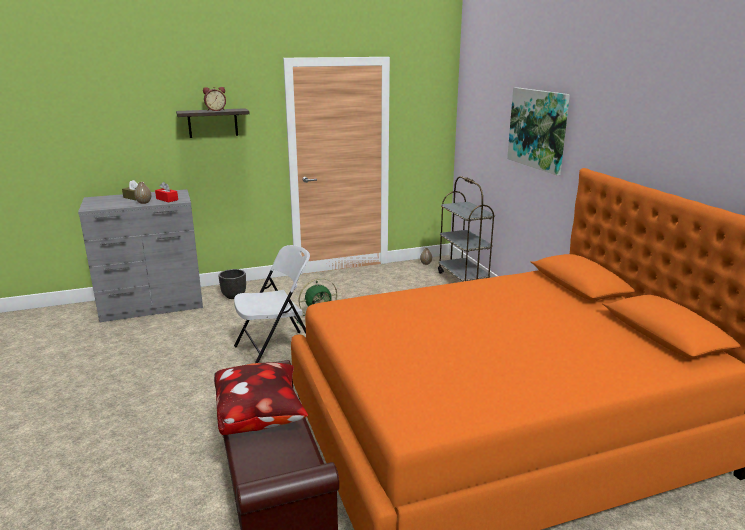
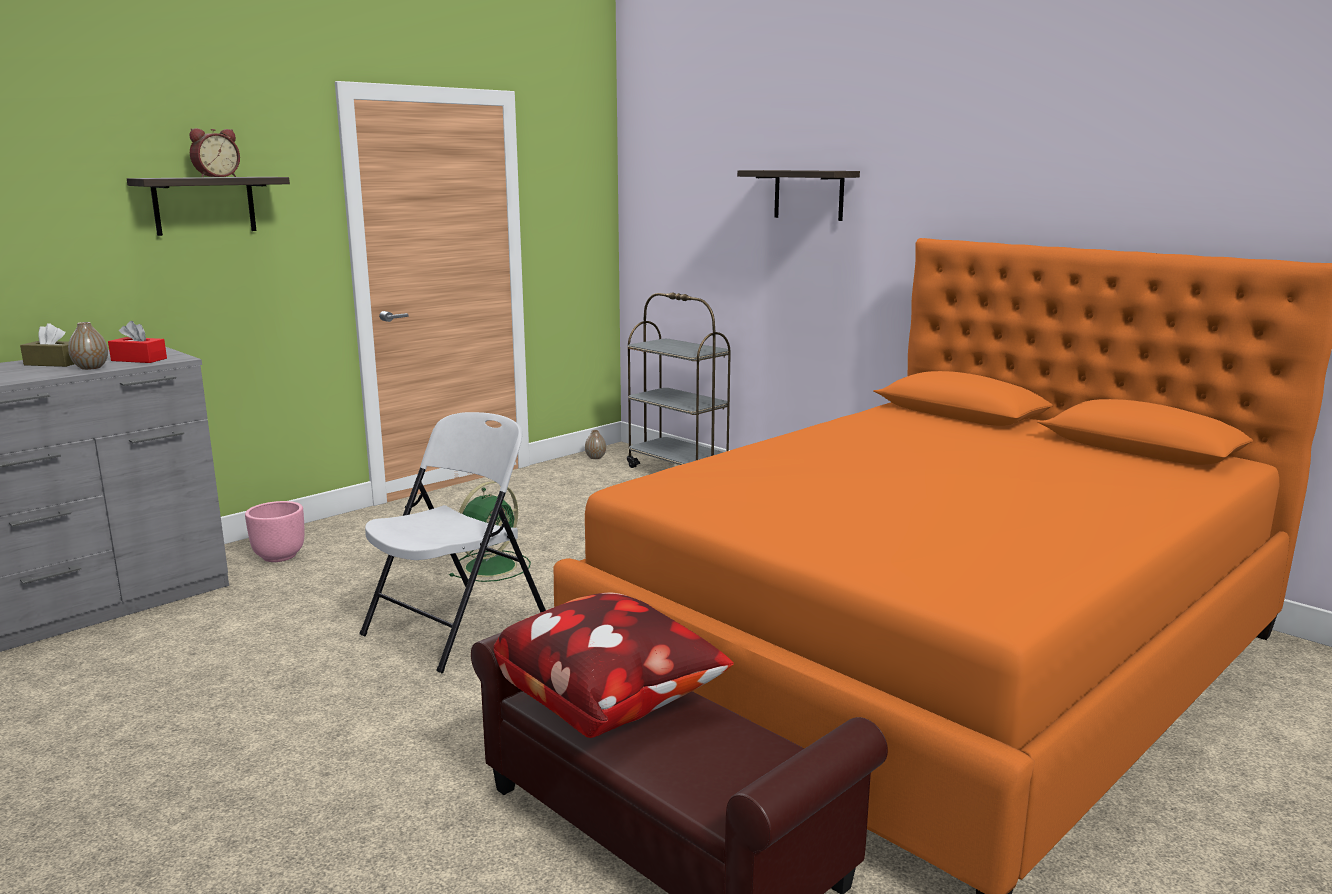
camera: 25 degrees left, 5 degrees down
(234, 296) = (280, 556): black planter -> pink planter
(538, 129) = (808, 195): picture -> shelf

